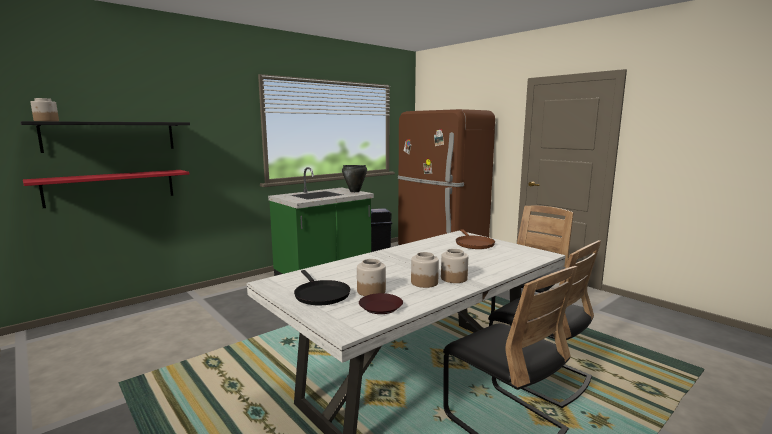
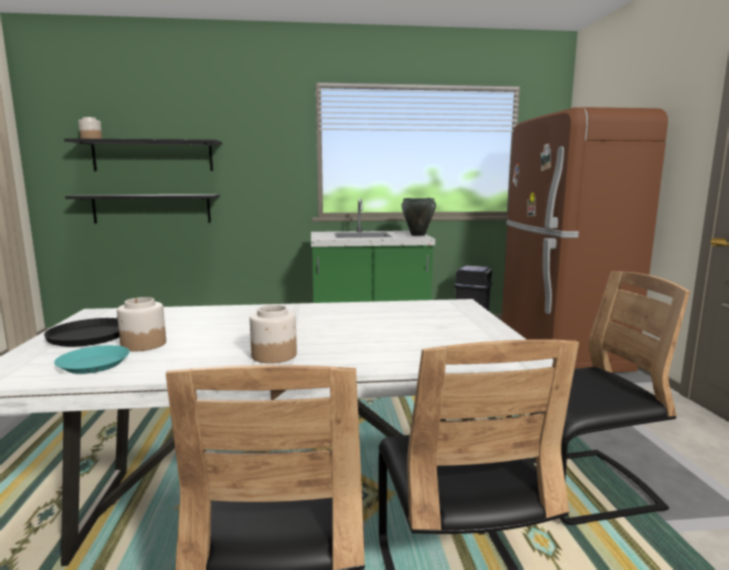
camera: 35 degrees right, 0 degrees up
(111, 187) = (152, 208): red shelf -> black shelf
(381, 307) = (94, 365): brown plate -> turquoise plate
(424, 282) = (224, 350): jar -> none
(473, 244) = (439, 319): brown frying pan -> none

